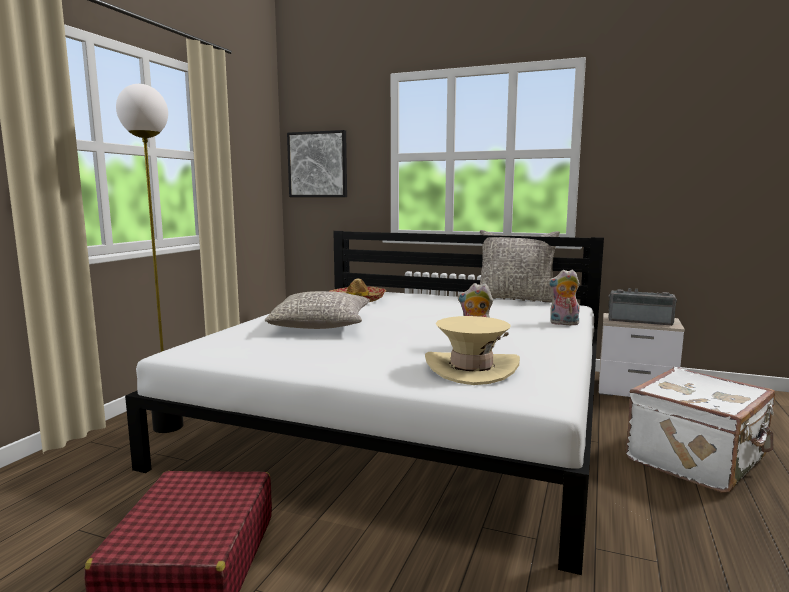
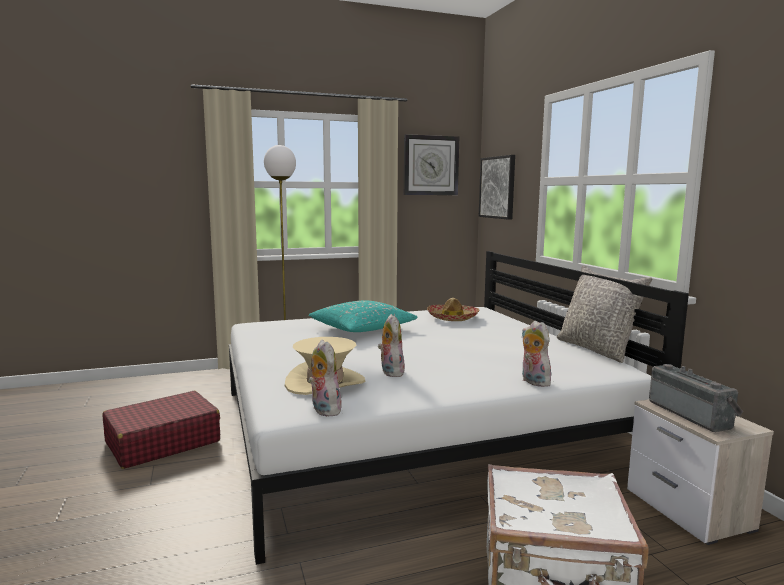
camera: 50 degrees right, 0 degrees up
(245, 136) = (430, 165): none -> wall clock
(321, 325) = (362, 329): grey pillow -> turquoise pillow
(549, 384) = (323, 410): none -> plush toy

